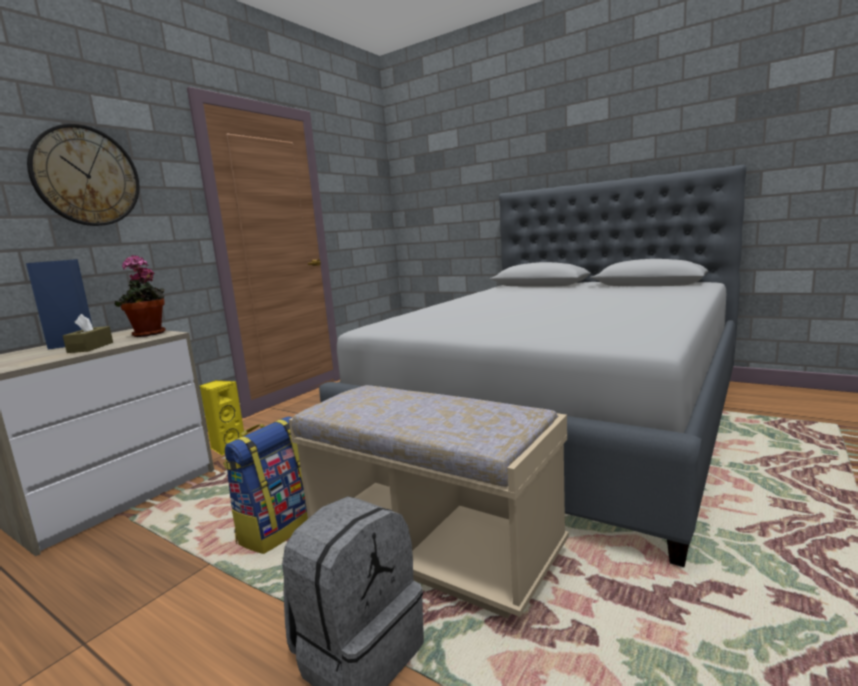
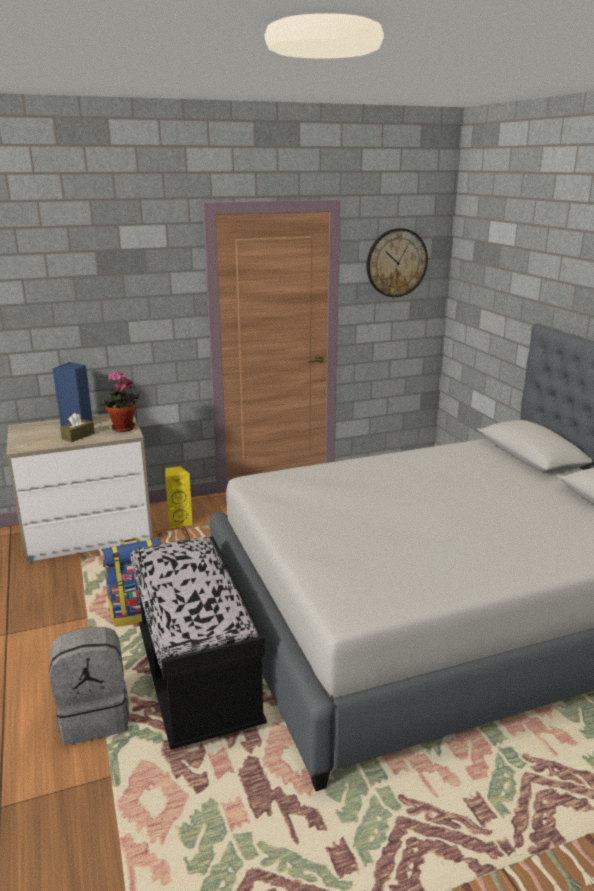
camera: 35 degrees right, 10 degrees up
(86, 176) = (108, 293): wall clock -> wall clock (396, 263)
(432, 549) = (198, 679): beige bench -> black bench

